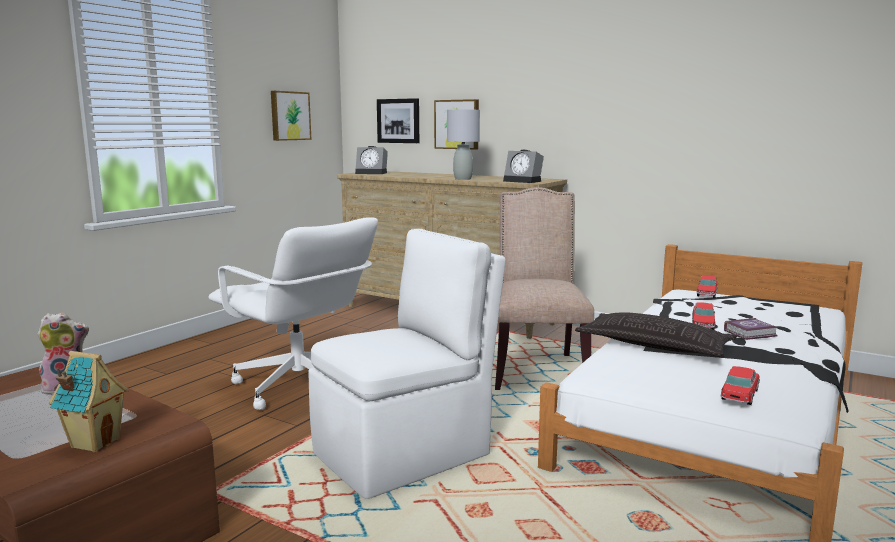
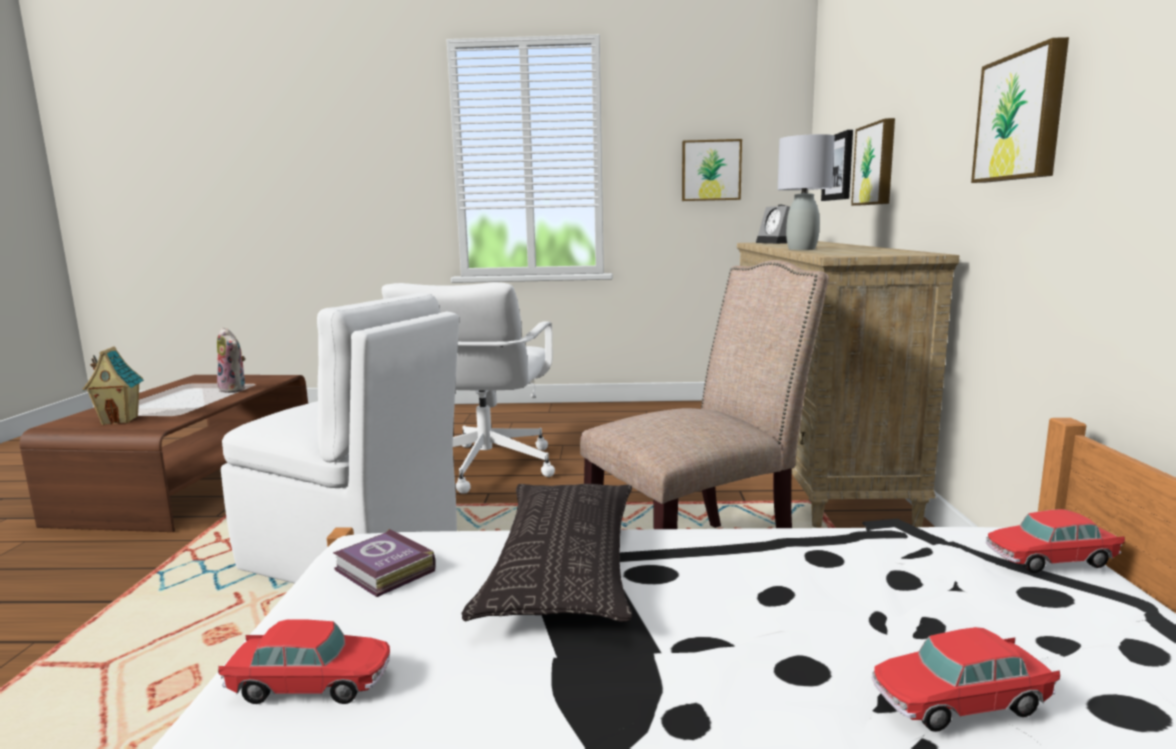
camera: 60 degrees right, 0 degrees up
(524, 181) = (848, 254): alarm clock -> none
(607, 117) = (1022, 117): none -> picture
(702, 325) = (761, 587): toy car -> toy car (959, 702)
(751, 333) = (771, 652): book -> book (384, 571)

